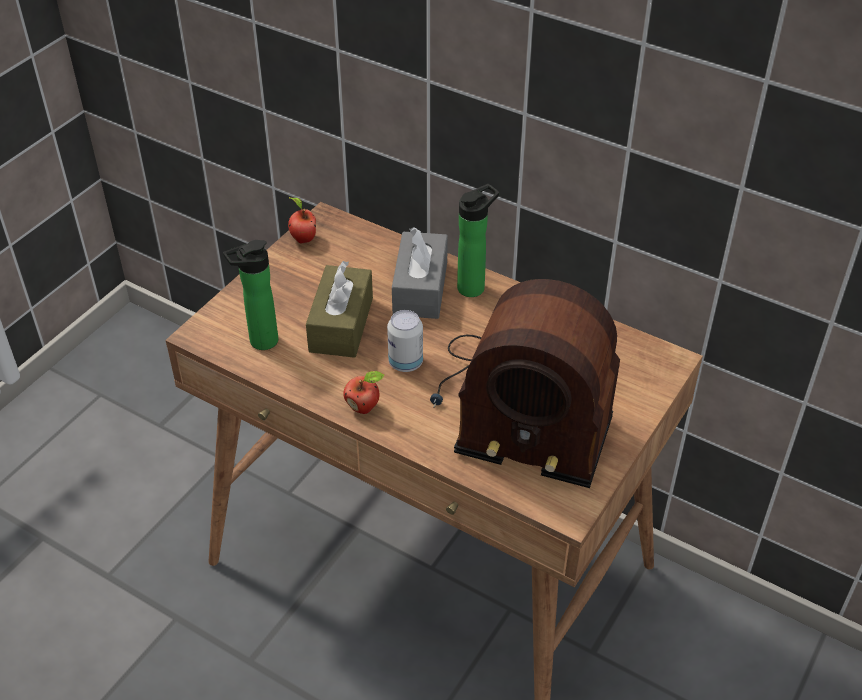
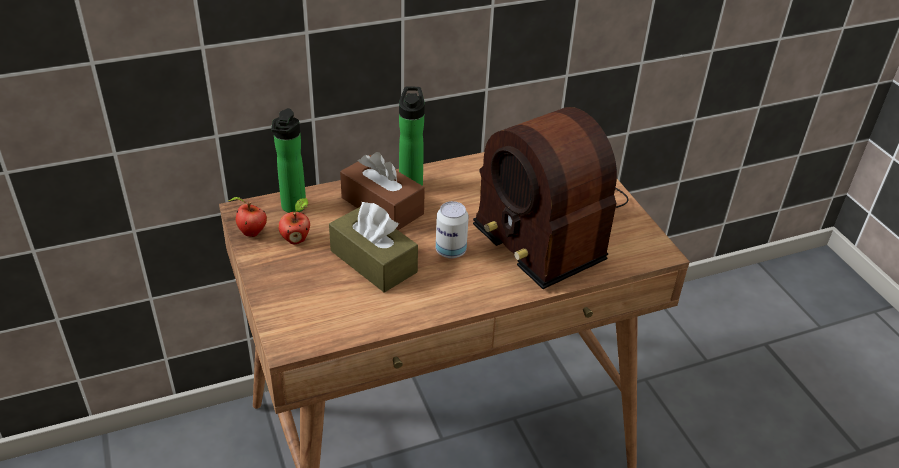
camera: 55 degrees left, 5 degrees down
(259, 342) = (341, 313): bottle -> bottle (293, 208)
(364, 407) = (474, 293): apple -> apple (296, 239)
(420, 288) = (382, 206): grey tissue box -> brown tissue box
(520, 406) = (548, 223): radio -> radio turned 90 degrees clockwise

